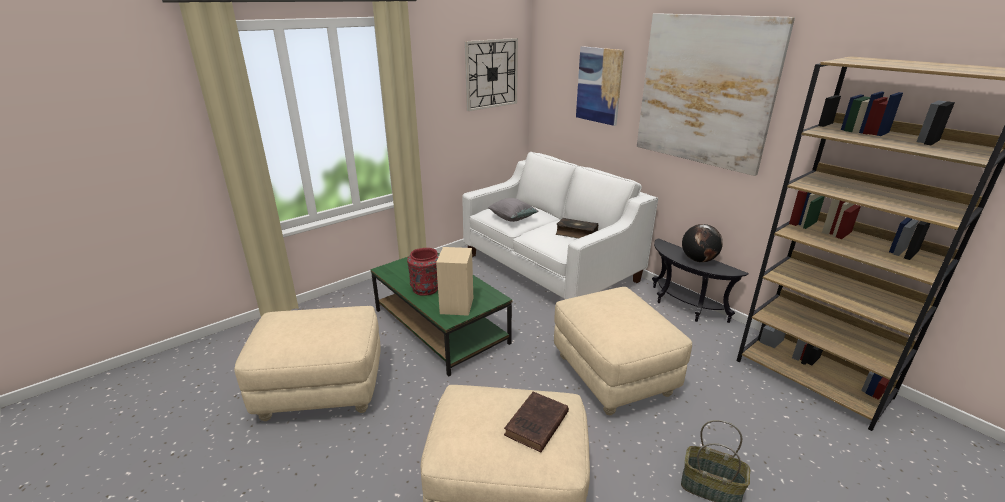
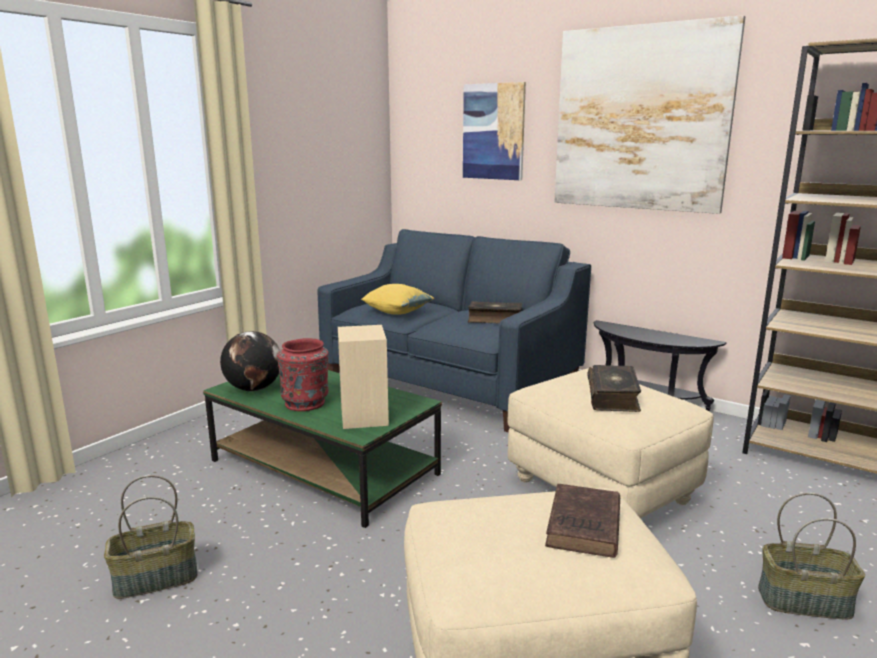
camera: 15 degrees left, 10 degrees down
(321, 390) = (155, 580): beige ottoman -> basket
(491, 74) = (344, 124): wall clock -> none
(512, 218) = (397, 312): grey pillow -> yellow pillow
(550, 268) = (451, 383): white sofa -> blue sofa
(621, 319) = (613, 397): none -> book
(698, 260) = (659, 335): globe -> globe (253, 389)

